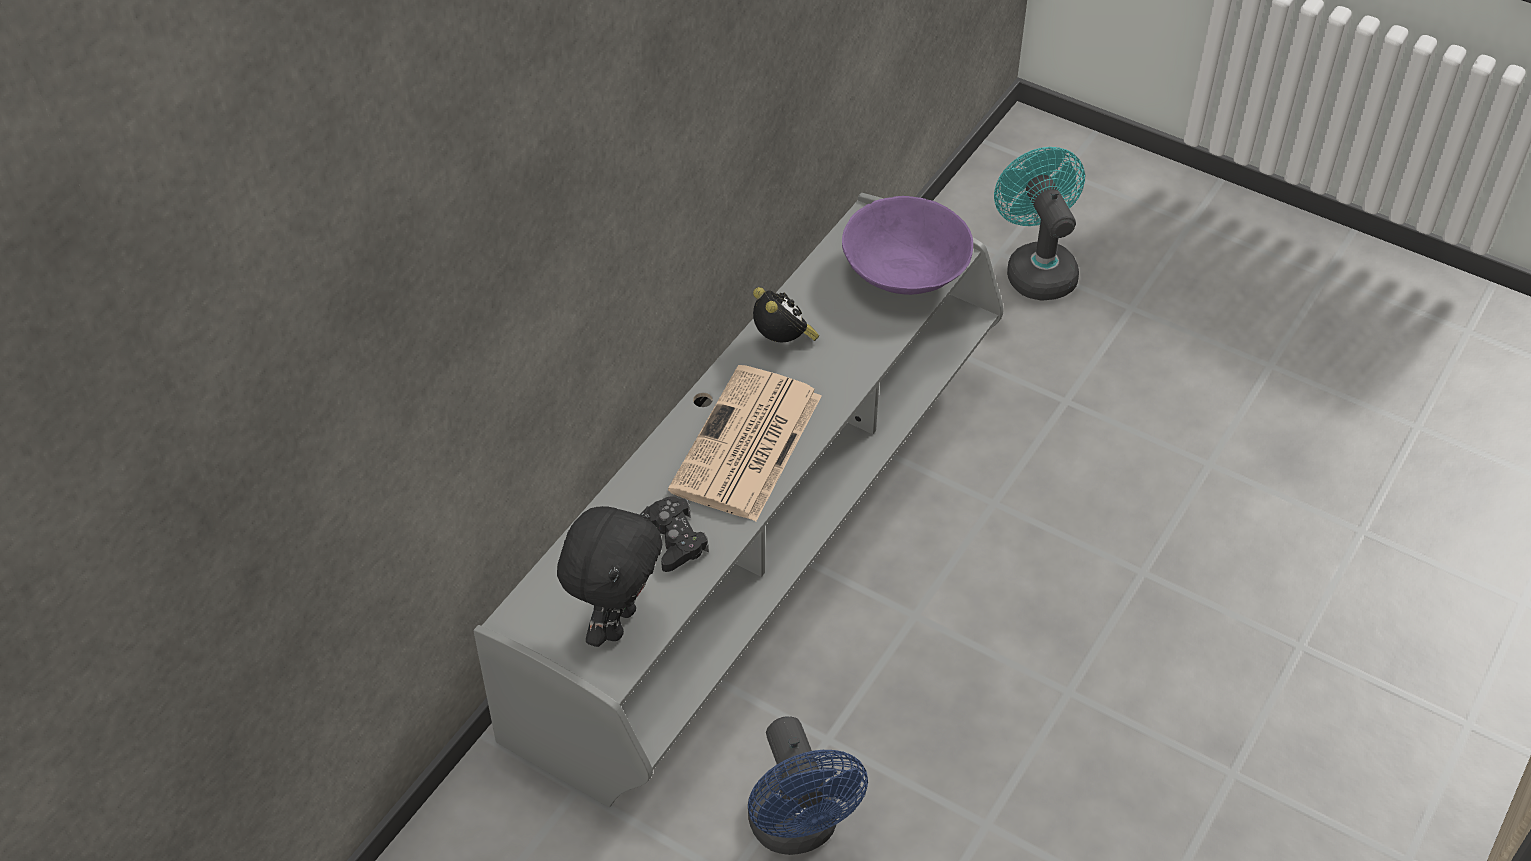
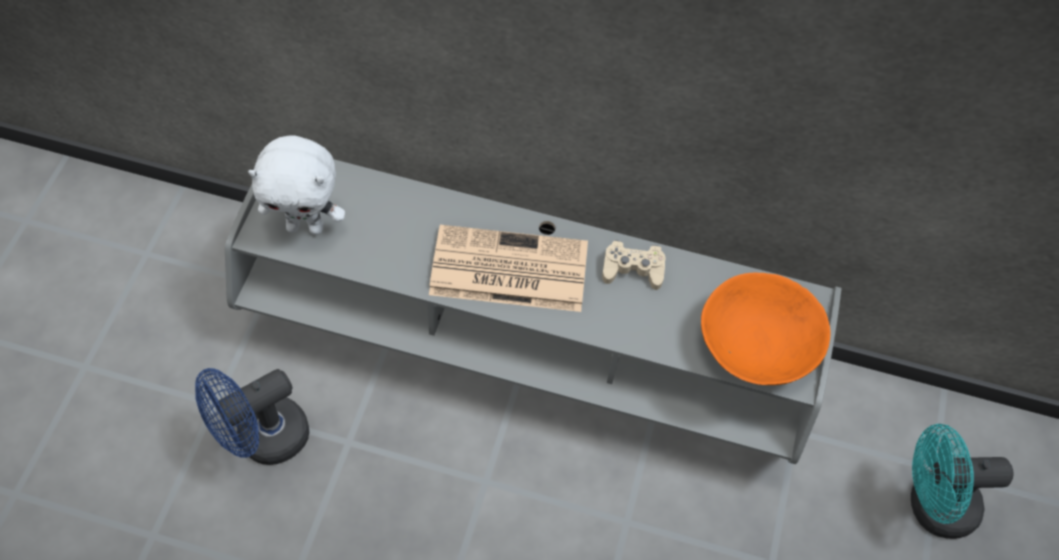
camera: 70 degrees right, 10 degrees up
(616, 622) = (306, 226): black plush toy -> white plush toy
(674, 540) = (394, 244): black game controller -> none
(783, 341) = (633, 269): alarm clock -> beige game controller
(905, 272) = (756, 346): purple bowl -> orange bowl
(1036, 268) = (931, 506): turquoise fan -> turquoise fan turned 150 degrees counterclockwise

